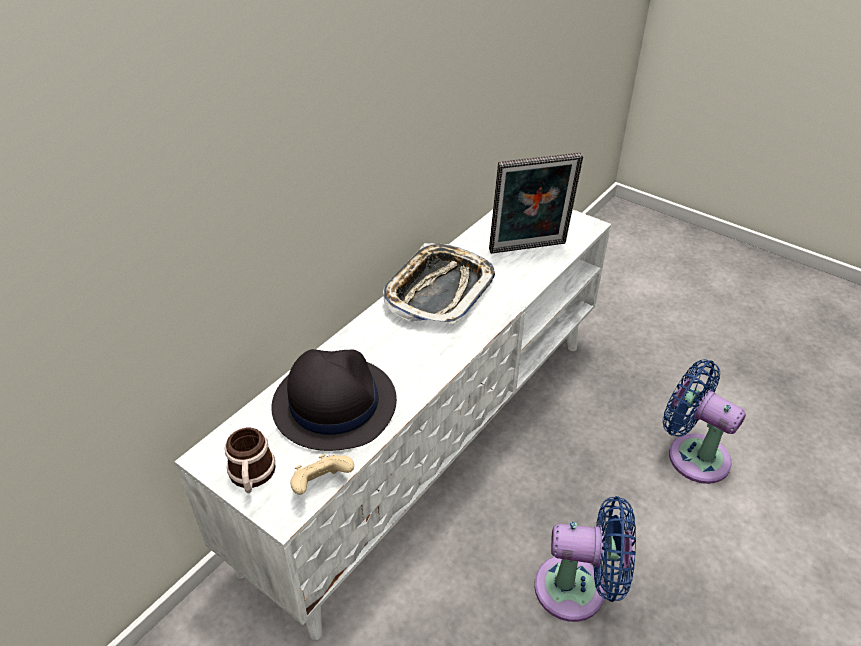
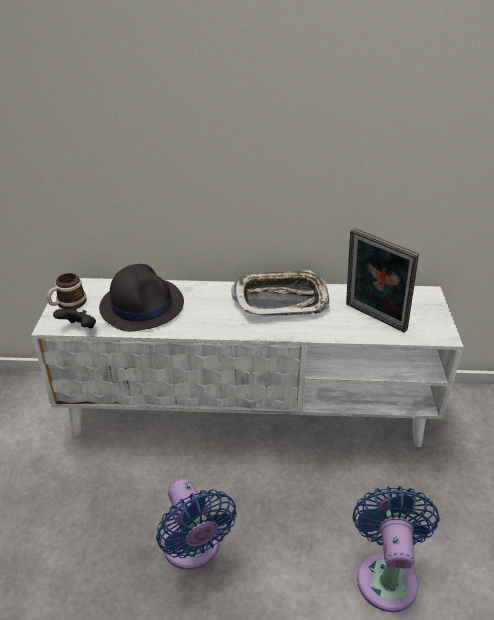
camera: 55 degrees right, 5 degrees down
(321, 484) = (79, 328): beige game controller -> black game controller

